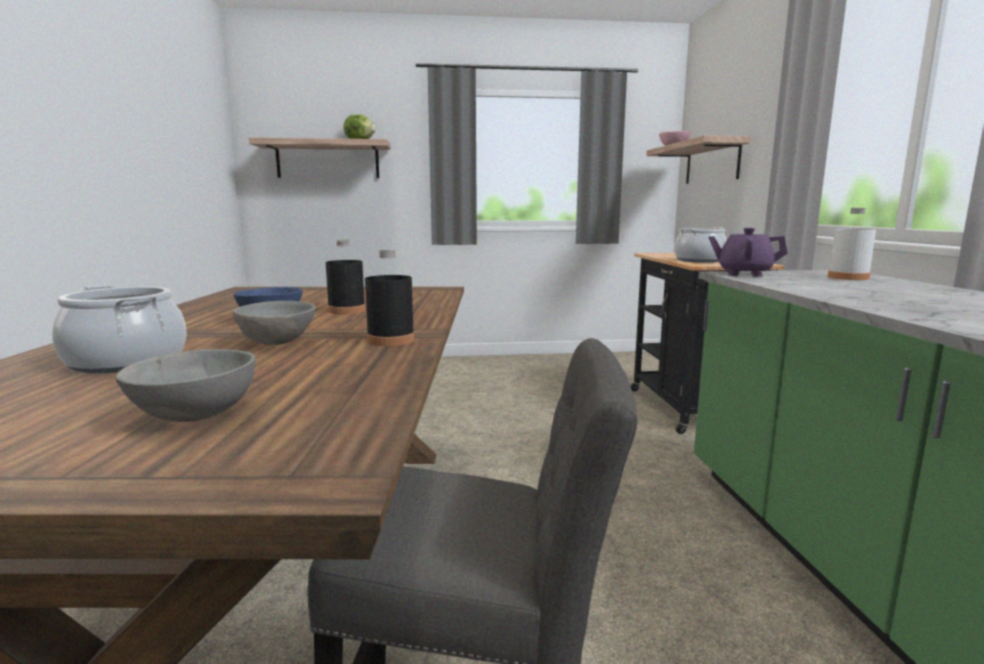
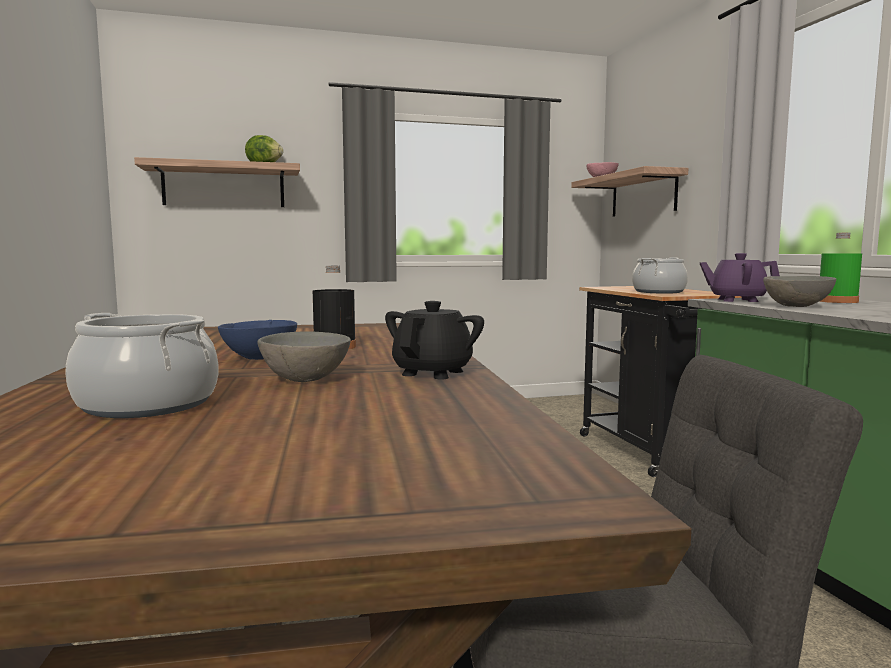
camera: 10 degrees left, 5 degrees down
(195, 417) = (331, 454): grey bowl -> grey bowl (798, 306)
(391, 340) = (433, 373): black bottle -> black teapot
(848, 277) = (837, 301): white bottle -> green bottle

